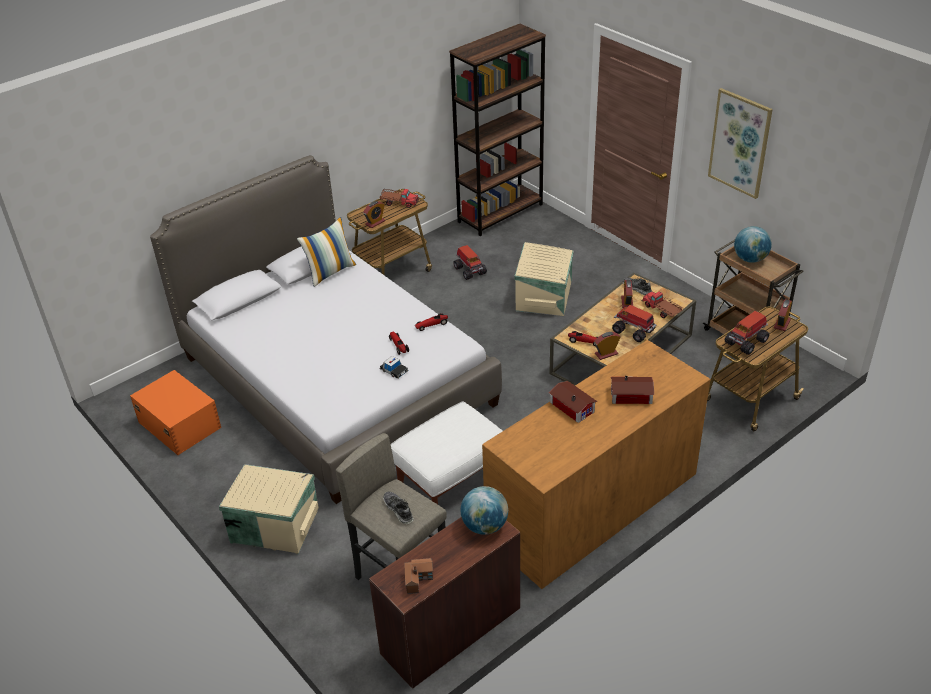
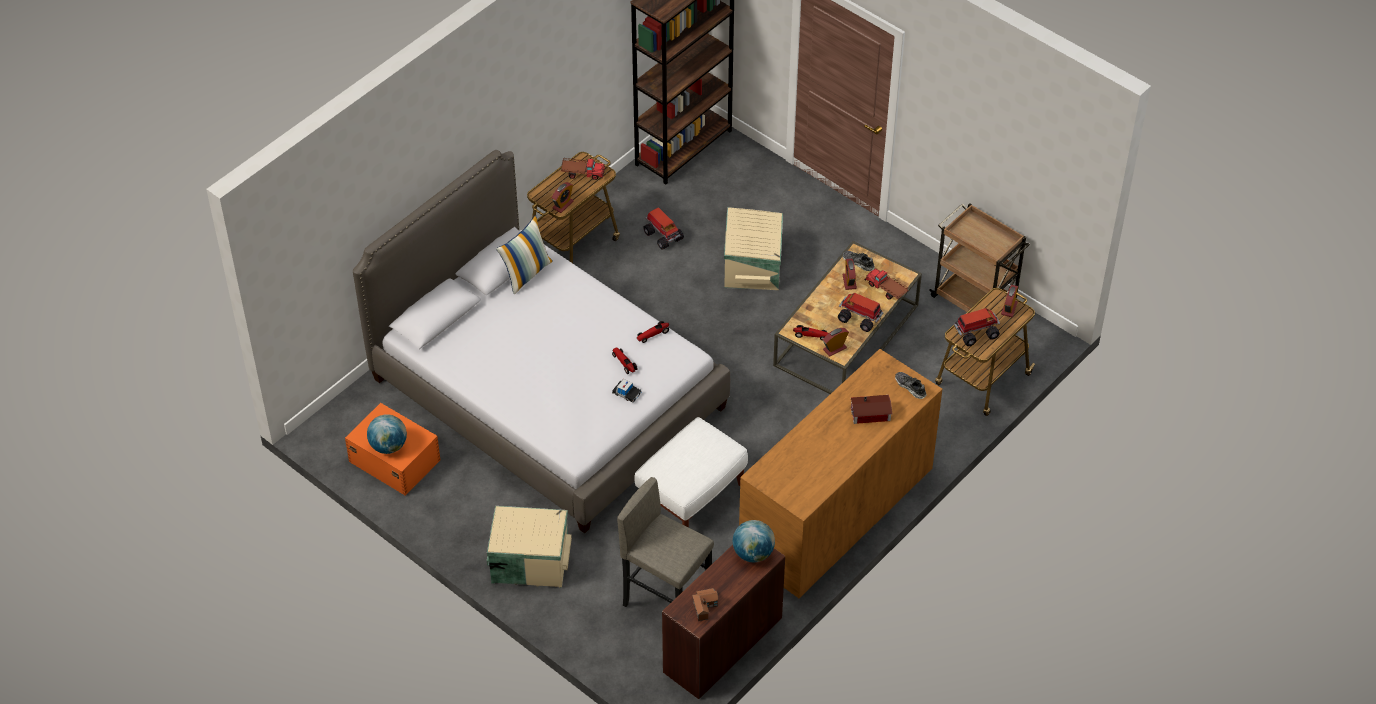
camera: 10 degrees left, 10 degrees up
(398, 510) = (671, 545): shoe -> shoe (910, 387)
(572, 406) = (817, 430): toy house -> none
(740, 143) = (959, 116): picture -> none
(747, 341) = (975, 333): toy truck -> toy truck turned 150 degrees counterclockwise
(750, 259) = (975, 231): globe -> globe (388, 446)

